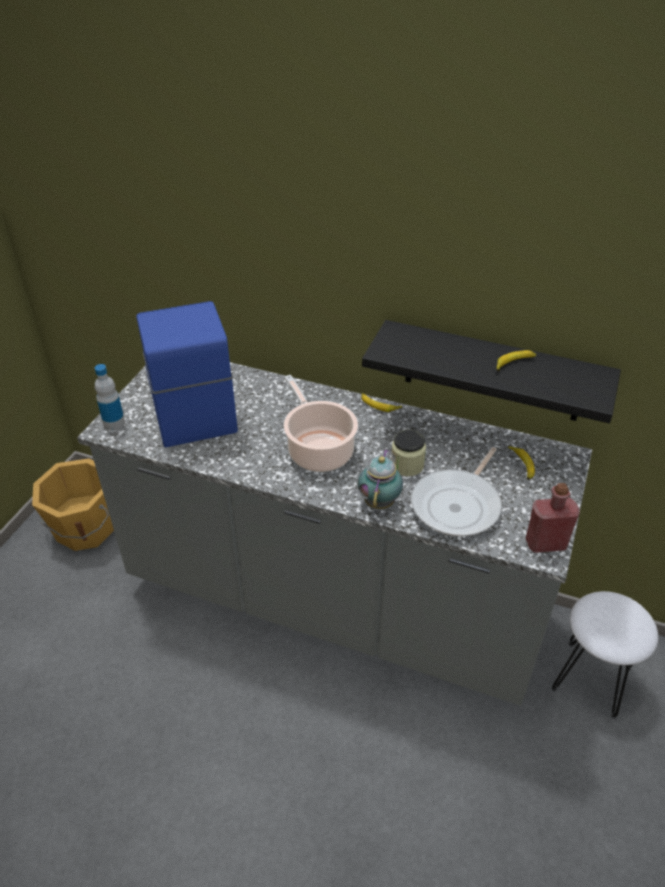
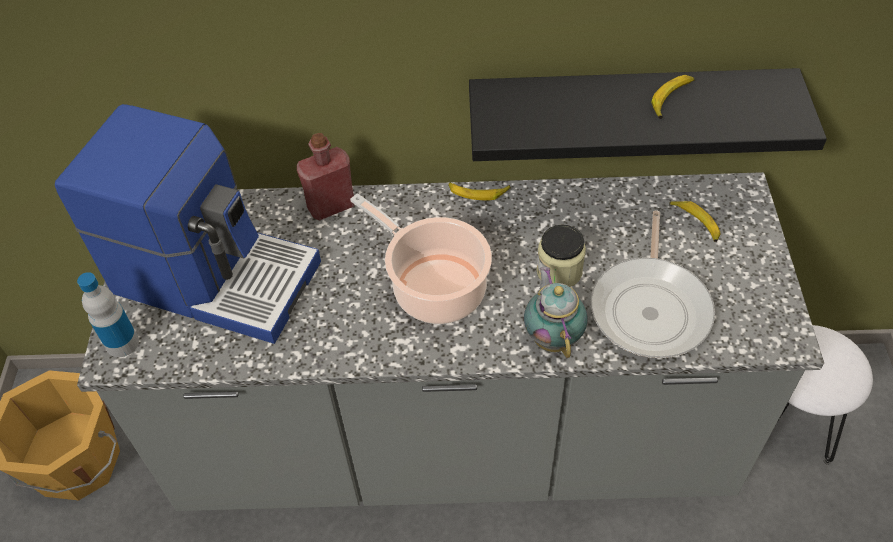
camera: 20 degrees left, 10 degrees up
(188, 403) = (216, 275): coffee machine -> coffee machine turned 150 degrees clockwise
(545, 543) = (779, 324): red bottle -> red bottle (331, 206)

